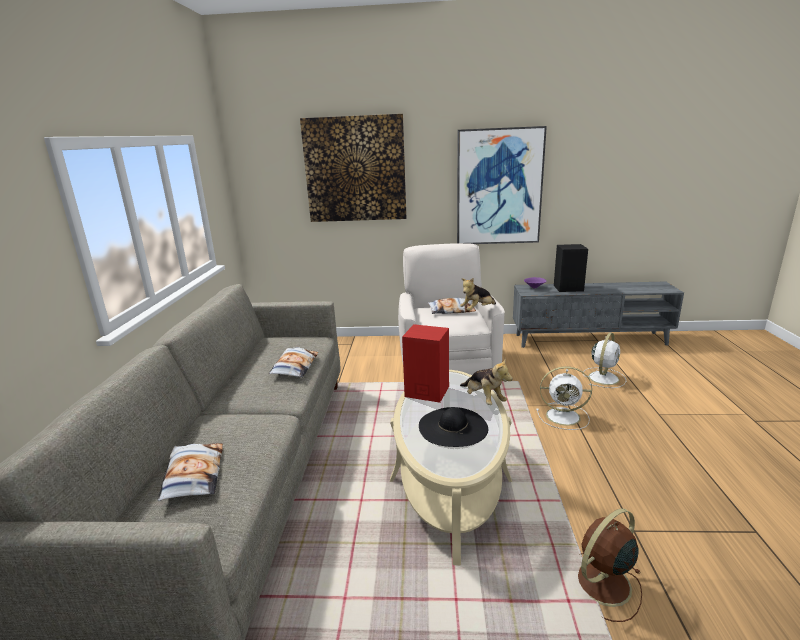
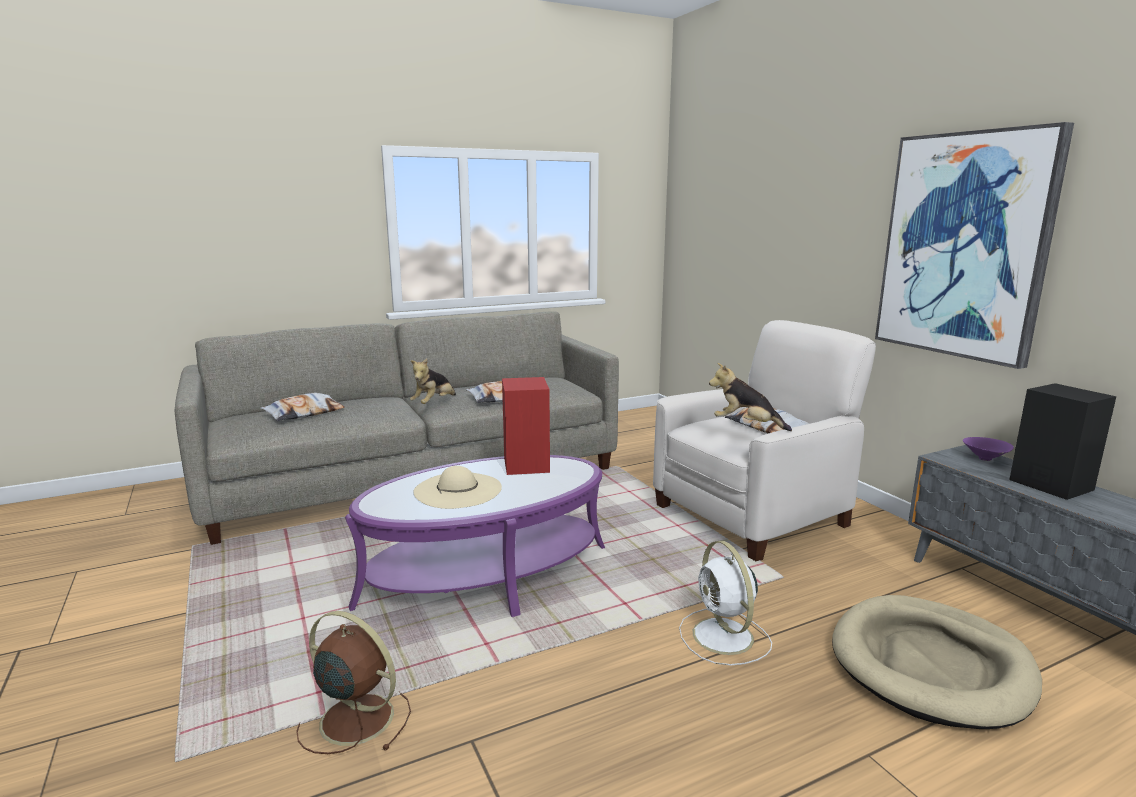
camera: 60 degrees right, 5 degrees down
(355, 169) = (772, 201): picture -> none
(450, 480) = (486, 576): beige coffee table -> purple coffee table
(453, 427) = (457, 490): black hat -> beige hat
(484, 399) = (537, 495): plush toy -> plush toy (434, 403)
(604, 377) = (931, 665): white fan -> beige dog bed

